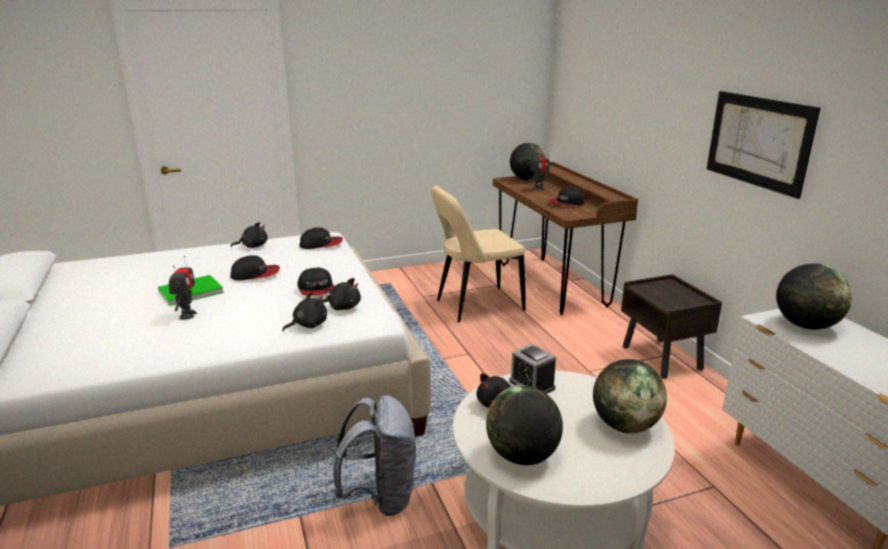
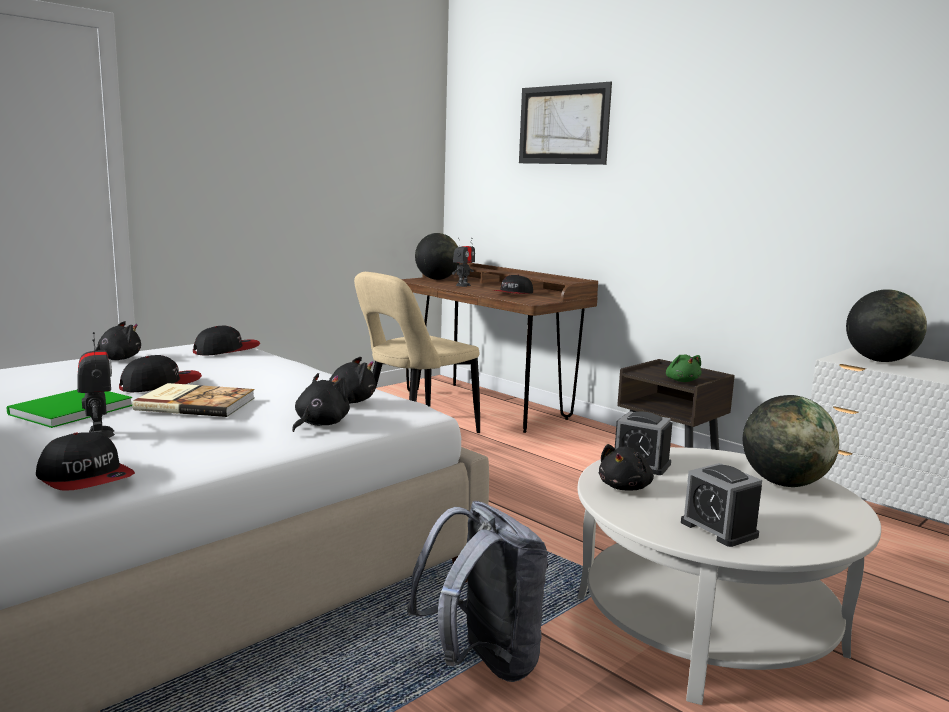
camera: 25 degrees left, 10 degrees down
(254, 296) = (195, 403): none -> book
(317, 289) = (285, 388): cap -> cap (86, 478)
(522, 456) = (719, 529): globe -> alarm clock
(668, 301) = (682, 381): none -> green plush toy
(758, 141) = (760, 187): picture -> picture (563, 125)

